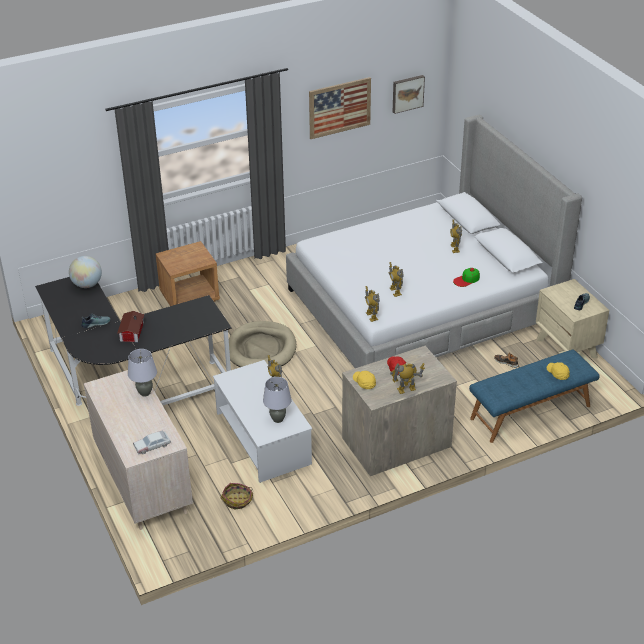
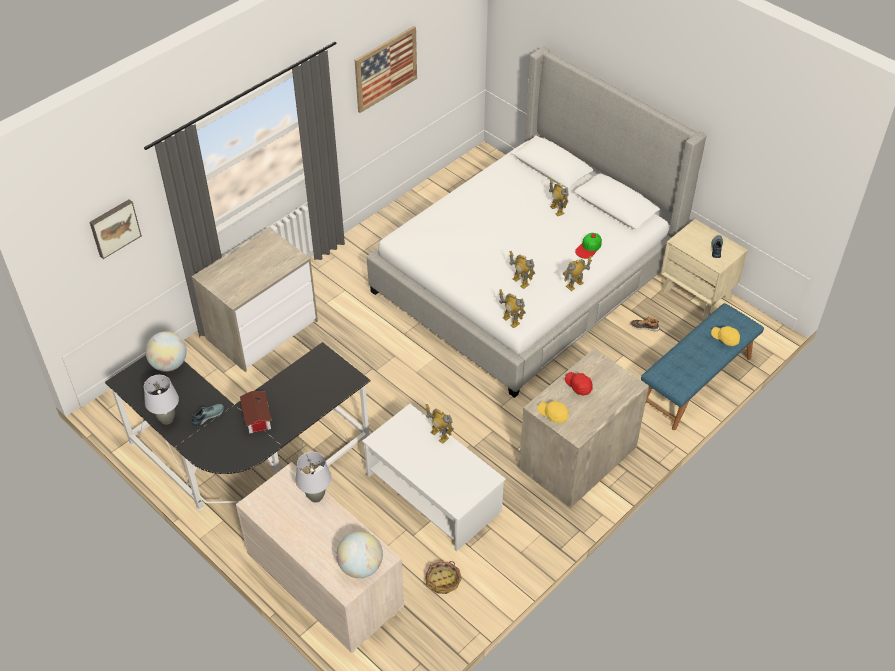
camera: 20 degrees left, 10 degrees up
(152, 445) = (360, 566): toy car -> globe
(190, 297) = (262, 329): brown nightstand -> dresser
(261, 349) = (377, 378): beige dog bed -> none
(277, 419) = (463, 478): grey table lamp -> grey table lamp (167, 419)
(406, 389) = (602, 411): toy robot -> toy robot (575, 285)
(407, 93) = (450, 33): picture -> picture (114, 227)

